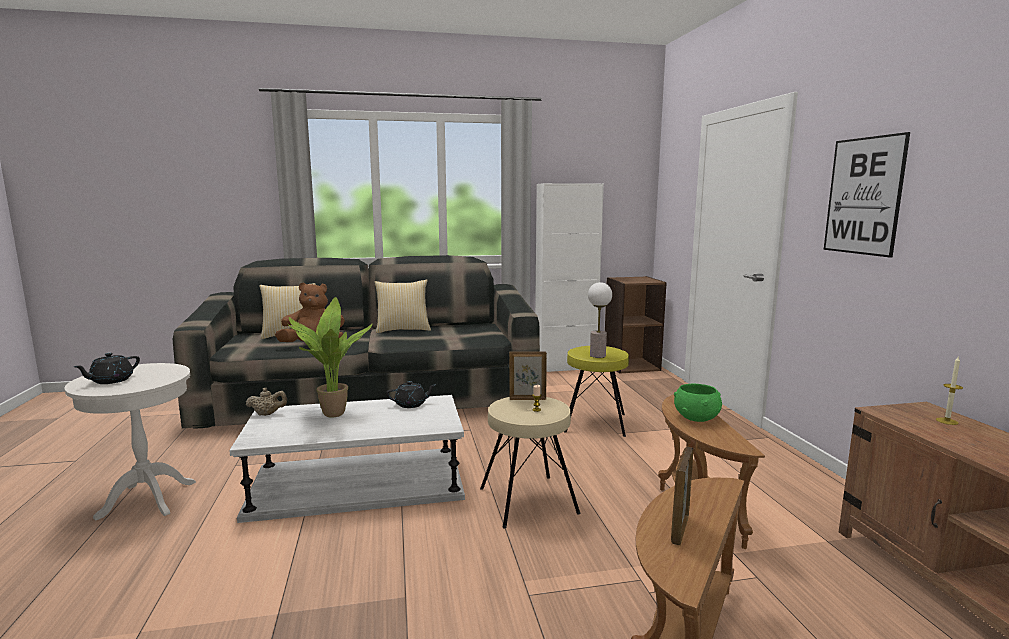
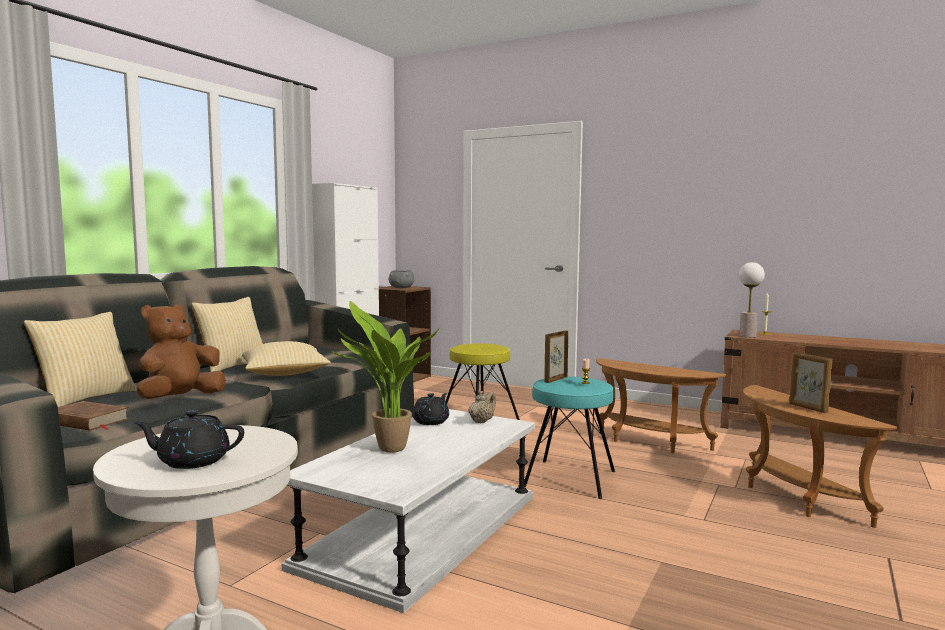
camera: 50 degrees left, 5 degrees down
(111, 381) = (192, 461): black teapot -> black teapot turned 105 degrees clockwise
(246, 348) = (86, 421): none -> brown book
(267, 414) = (320, 473): beige teapot -> beige teapot (482, 421)
(402, 342) = (284, 374): none -> pillow
(527, 501) = (570, 479): beige stool -> turquoise stool
(597, 355) = (491, 349): table lamp -> table lamp (747, 336)
(635, 280) = (401, 288): none -> grey bowl
(696, 417) = (648, 368): green bowl -> none
(863, 196) = (659, 199): picture -> none

